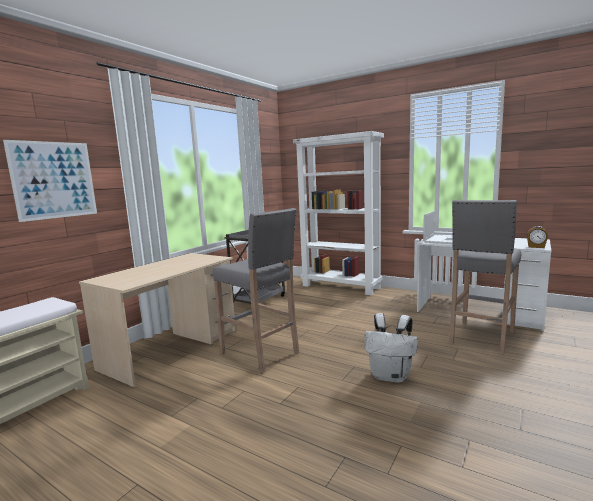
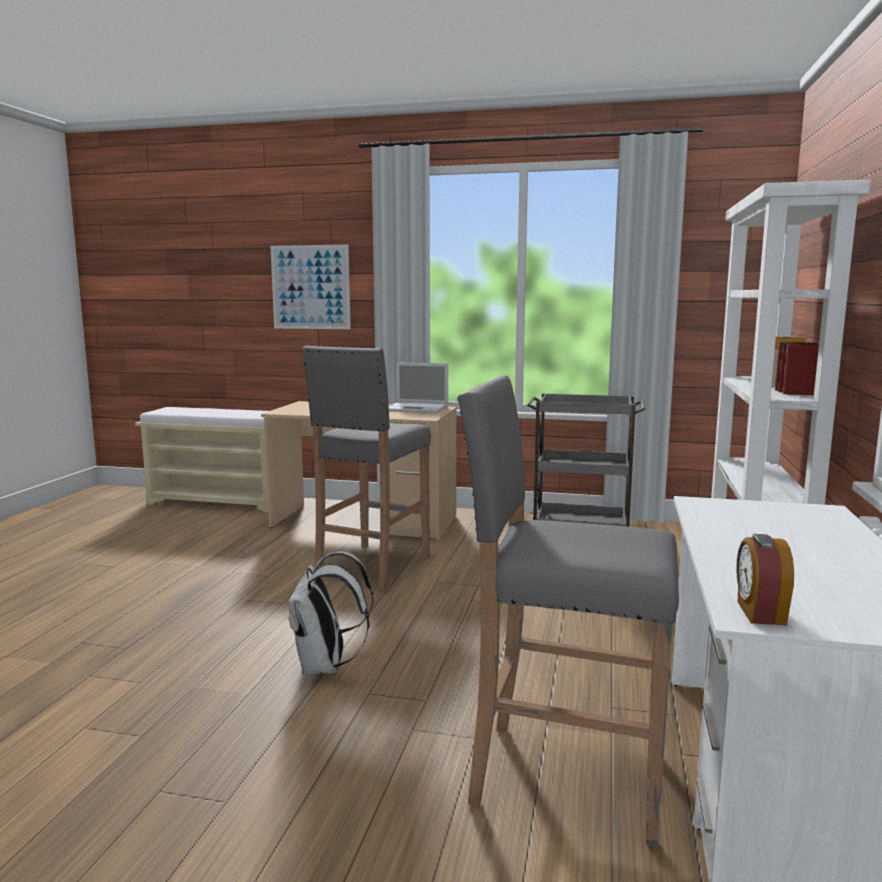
camera: 70 degrees right, 0 degrees up
(442, 240) = (744, 514): laptop -> laptop (417, 409)

